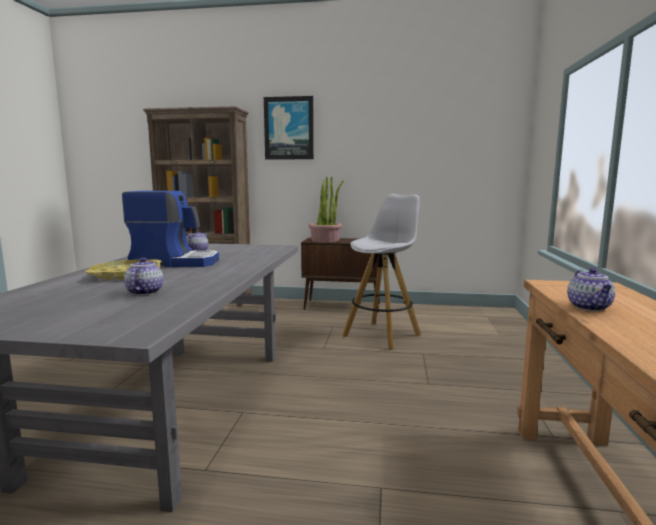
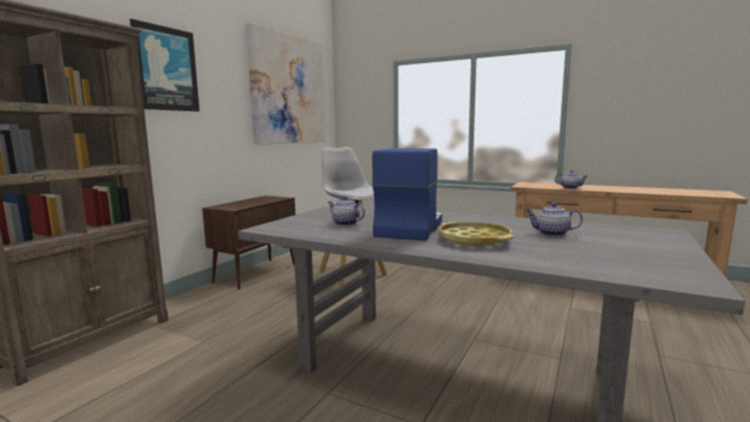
camera: 70 degrees left, 0 degrees up
(325, 240) = (238, 205): potted plant -> none
(432, 130) = (288, 90): none -> picture

